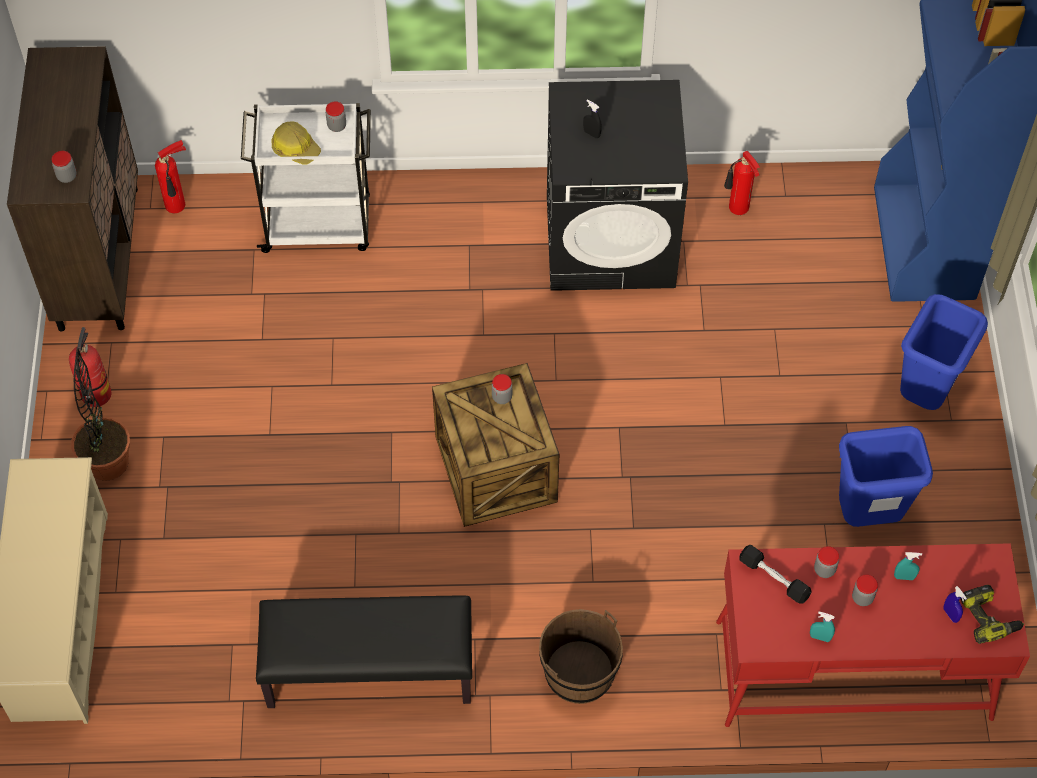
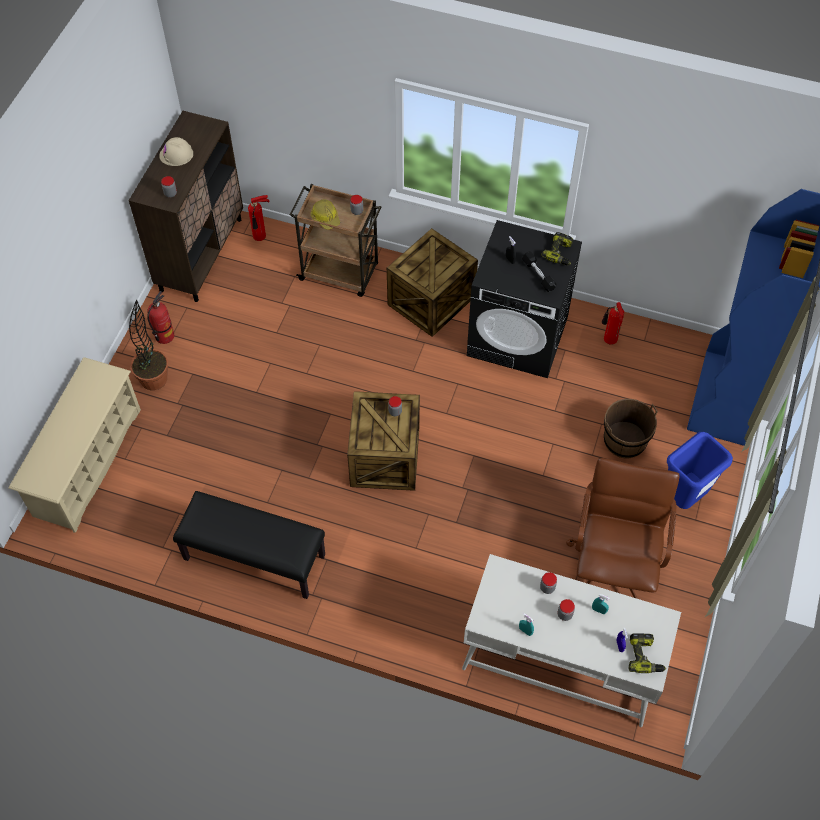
camera: 20 degrees right, 0 degrees up
(49, 116) = (176, 154): none -> beige hard hat
(319, 225) = (340, 273): white cart -> brown cart
(469, 227) = (432, 301): none -> crate
(579, 673) = (383, 603): brown bucket -> brown bucket (625, 440)
(656, 105) = (560, 253): none -> power drill
(774, 578) = (511, 582): black dumbbell -> black dumbbell (538, 275)
(852, 669) = (560, 660): red desk -> white desk
(868, 516) = (613, 564): blue trash can -> brown office chair

